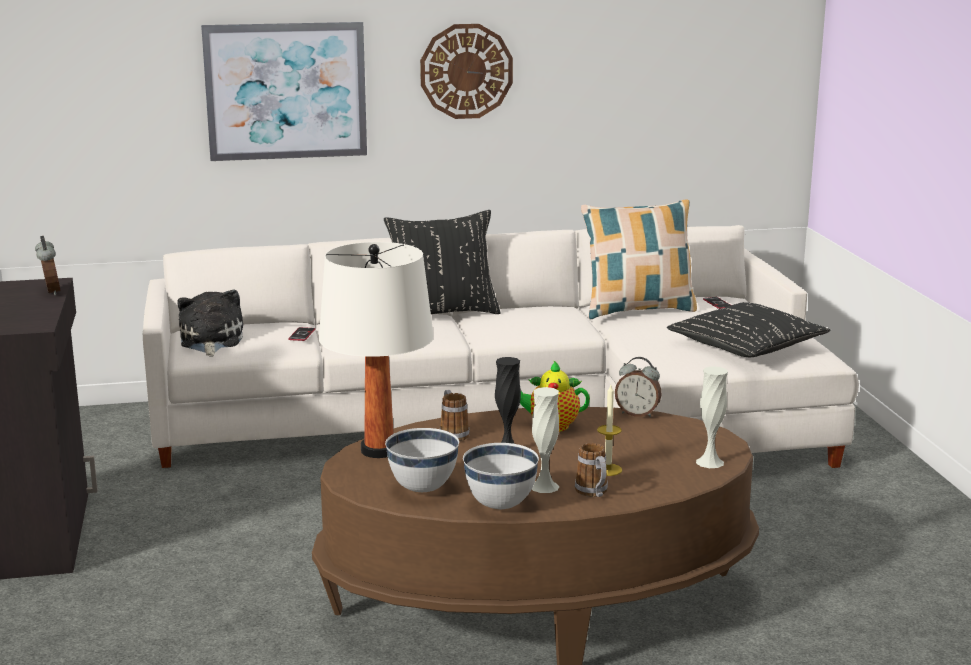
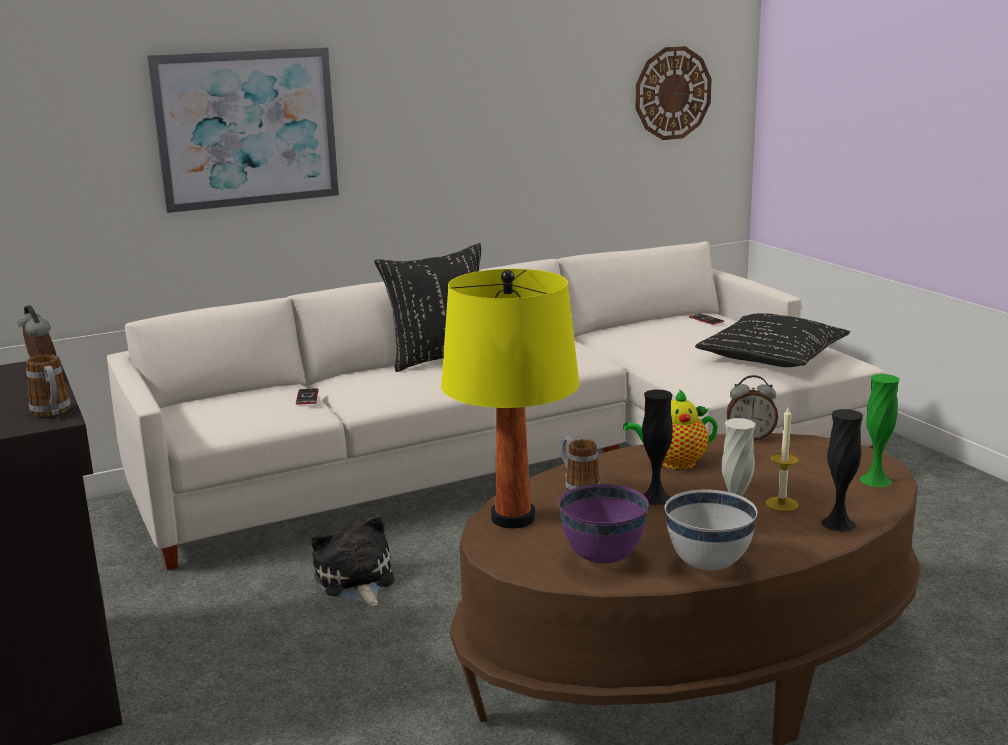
camera: 15 degrees left, 0 degrees up
(210, 341) = (206, 416): plush toy -> plush toy (355, 581)
(379, 450) = (513, 518): white table lamp -> yellow table lamp
(423, 489) = (603, 558): white bowl -> purple bowl
(466, 71) = (435, 98): wall clock -> wall clock (672, 93)
(594, 493) = (794, 534): mug -> mug (52, 413)
(638, 310) = (637, 333): pillow -> none
(639, 491) = (838, 523): none -> black vase
(709, 462) = (875, 480): white vase -> green vase

